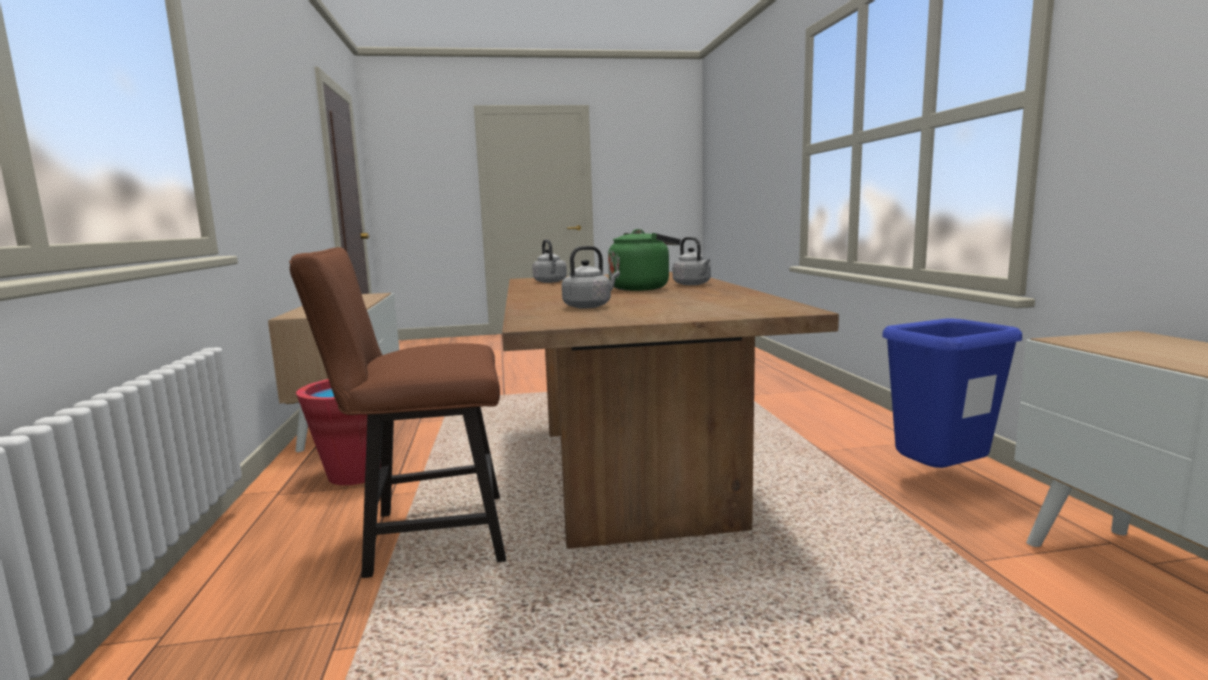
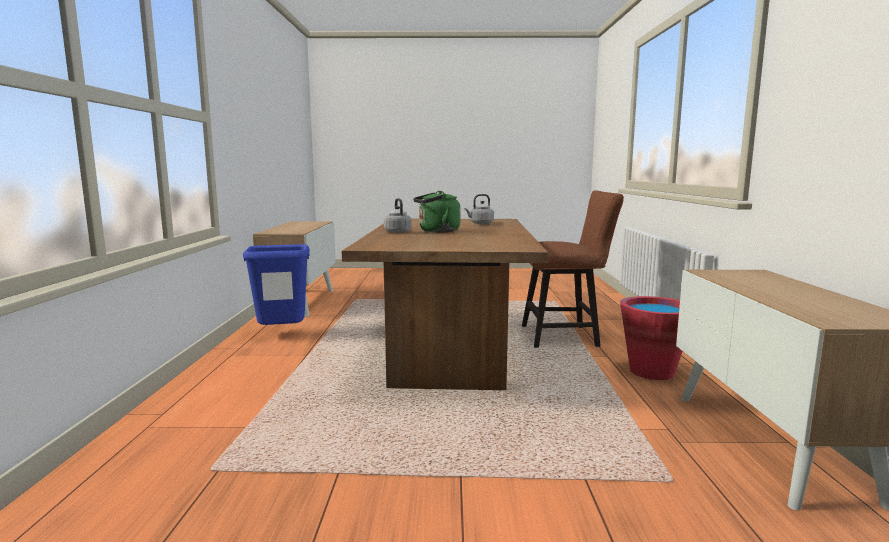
camera: 170 degrees left, 0 degrees up
(550, 282) = (500, 242): grey kettle -> none

